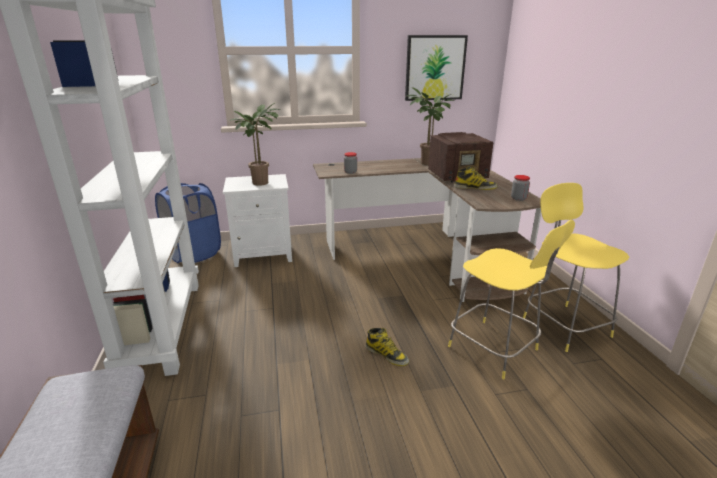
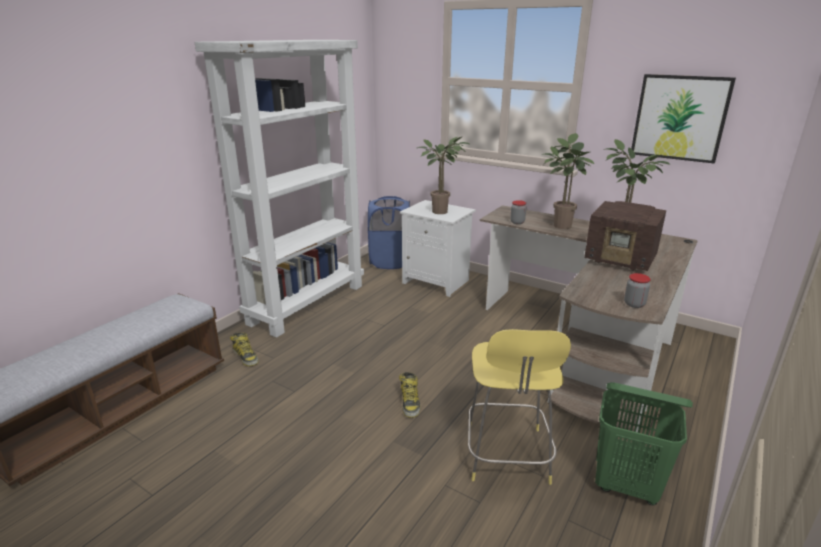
camera: 45 degrees right, 0 degrees up
(380, 166) = (559, 225): none -> potted plant
(475, 188) = (610, 276): boot -> boot (246, 357)
(563, 325) = (626, 486): yellow stool -> green laundry basket

